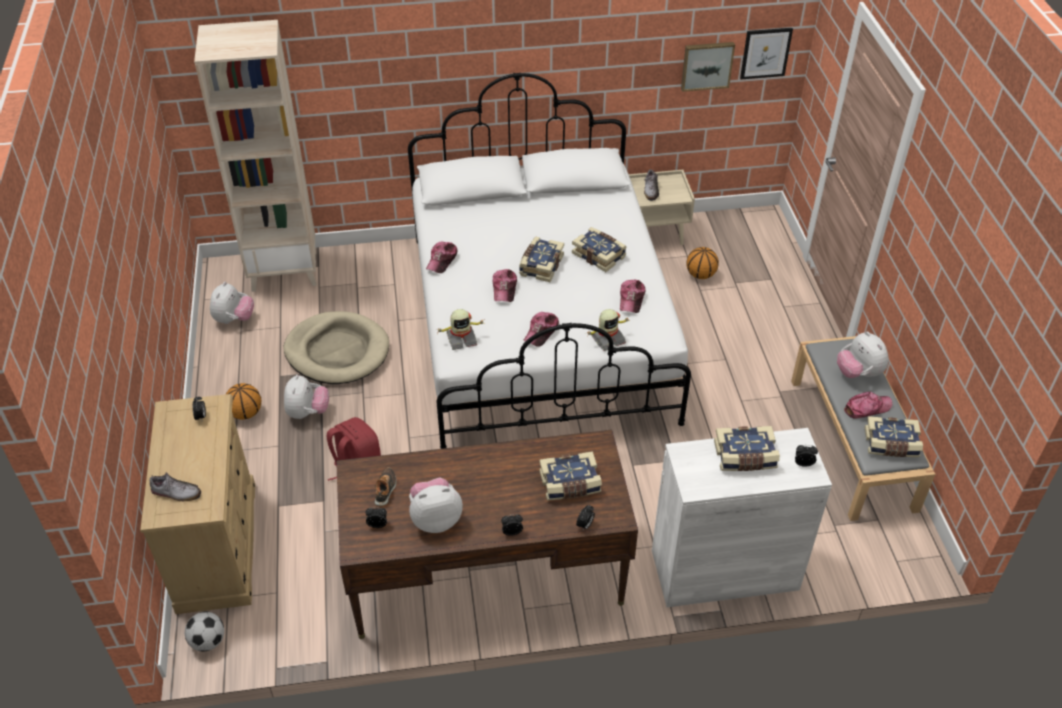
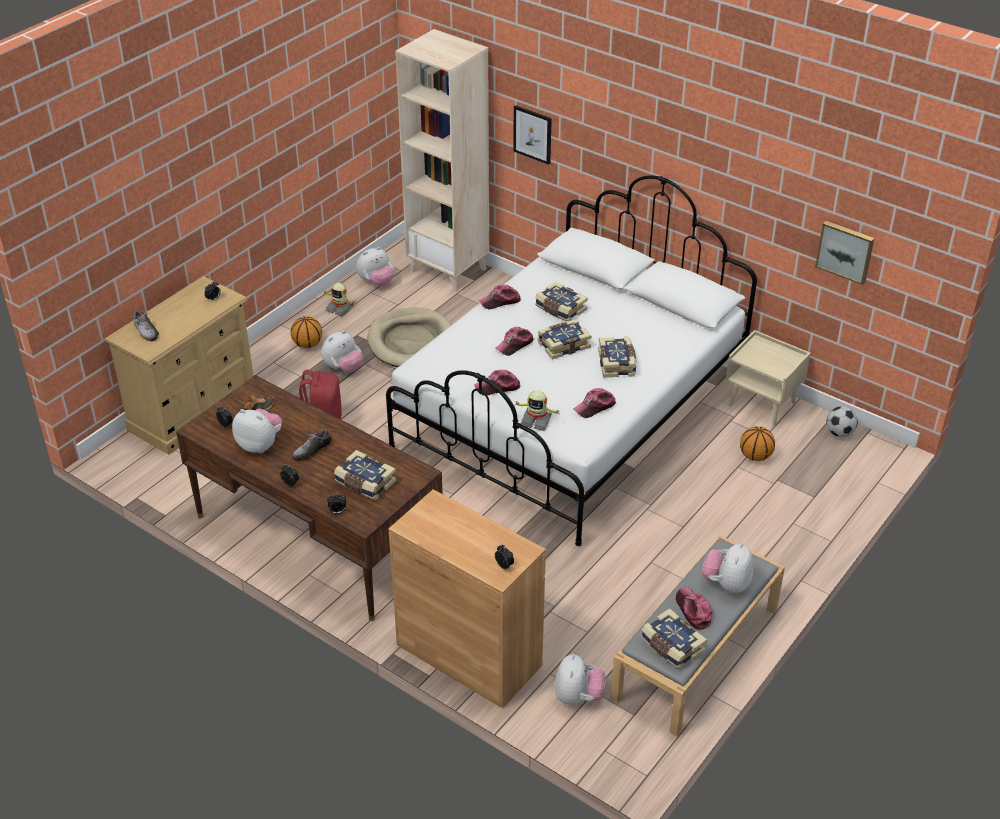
camera: 45 degrees right, 5 degrees down
(208, 641) = (123, 457): football -> football (839, 433)
(461, 339) = (438, 358): toy robot -> toy robot (340, 308)
(651, 190) = (760, 353): shoe -> shoe (312, 450)
(724, 570) = (469, 655): white cabinet -> brown cabinet
(745, 457) = (471, 533): book -> book (560, 309)
(765, 53) = (907, 265): picture -> picture (532, 134)
(831, 537) = (578, 697): none -> plush toy
(867, 408) = (693, 610): cap -> cap turned 135 degrees counterclockwise

